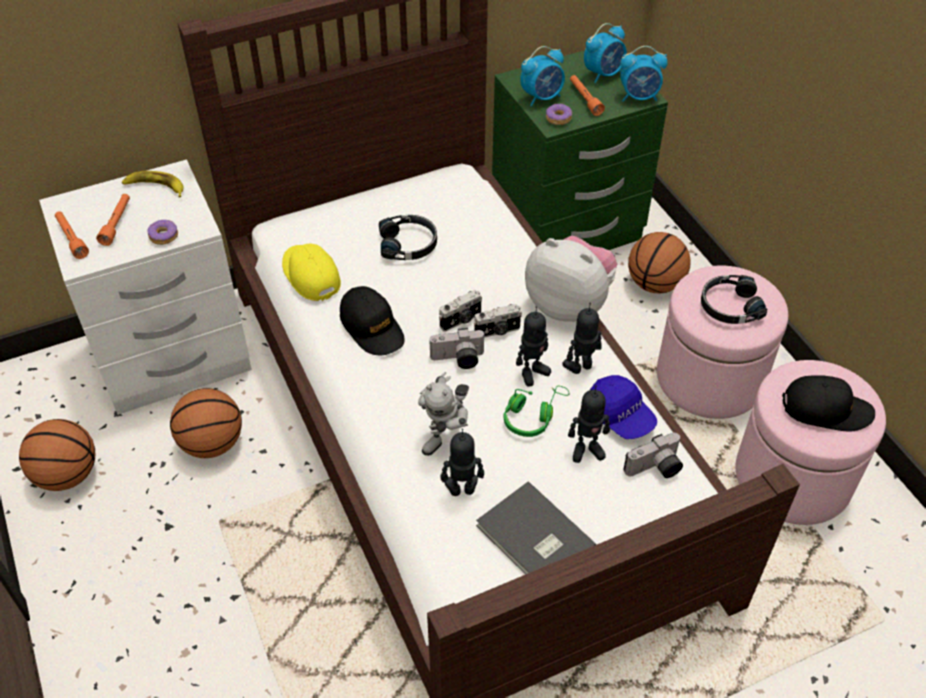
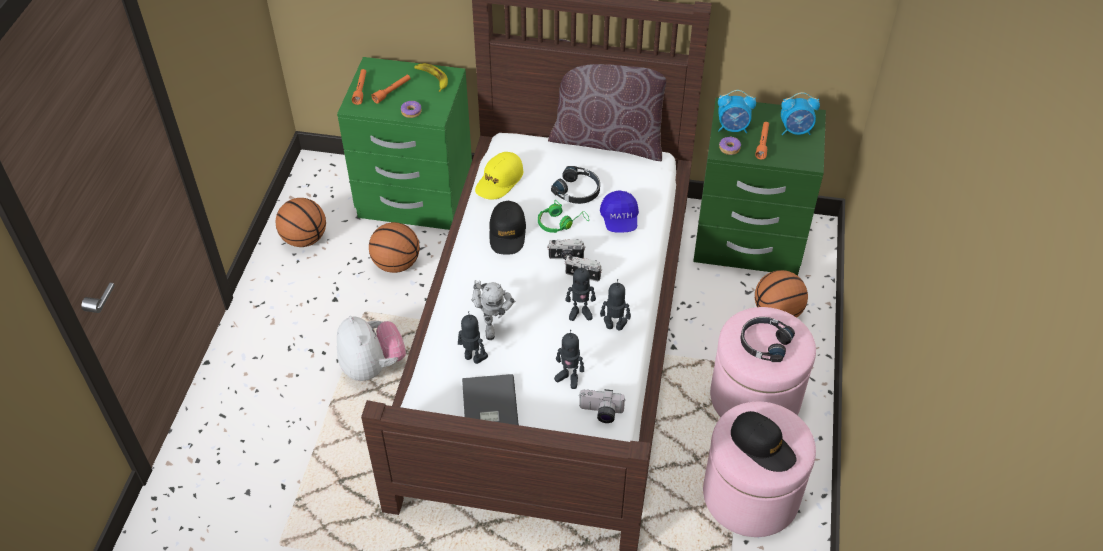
camera: 35 degrees right, 0 degrees up
(172, 357) = (415, 198): white nightstand -> green nightstand
(310, 275) = (499, 181): yellow cap -> yellow cap turned 150 degrees counterclockwise
(389, 177) = (608, 139): none -> brown pillow
(447, 437) = (492, 323): toy robot -> toy robot turned 75 degrees counterclockwise
(458, 360) = (541, 280): camera -> none
(533, 415) = (555, 339): green headphones -> green headphones (560, 223)
(569, 304) = (646, 283): plush toy -> plush toy (372, 366)
(619, 416) = (609, 370): blue cap -> blue cap (619, 220)
(639, 97) = (805, 159): alarm clock -> none

